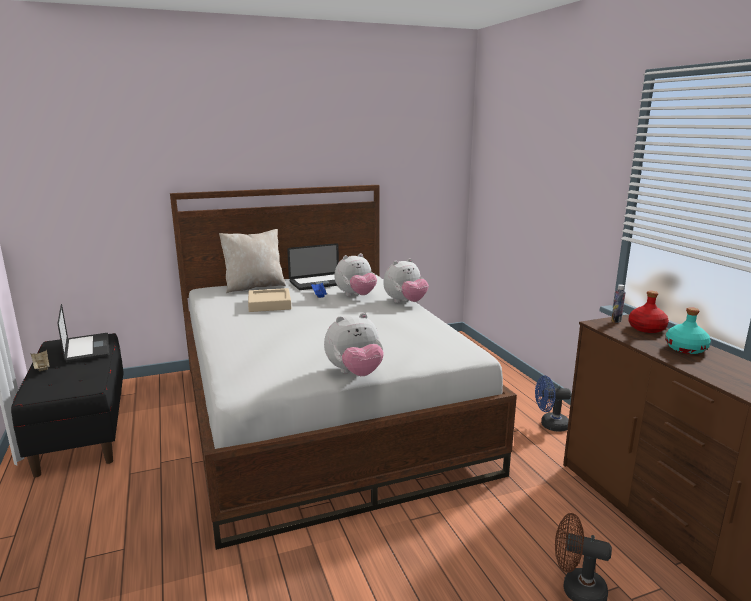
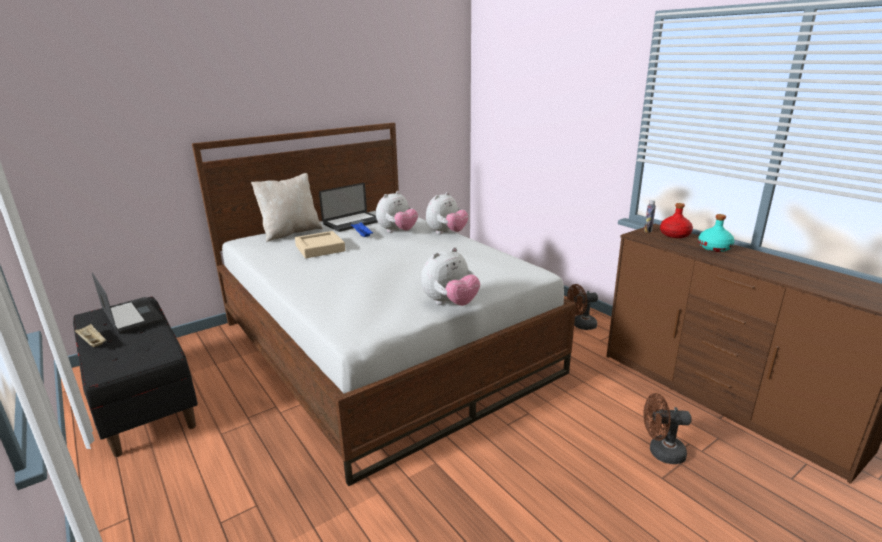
camera: 15 degrees left, 5 degrees up
(550, 425) = (580, 325): blue fan -> brown fan

